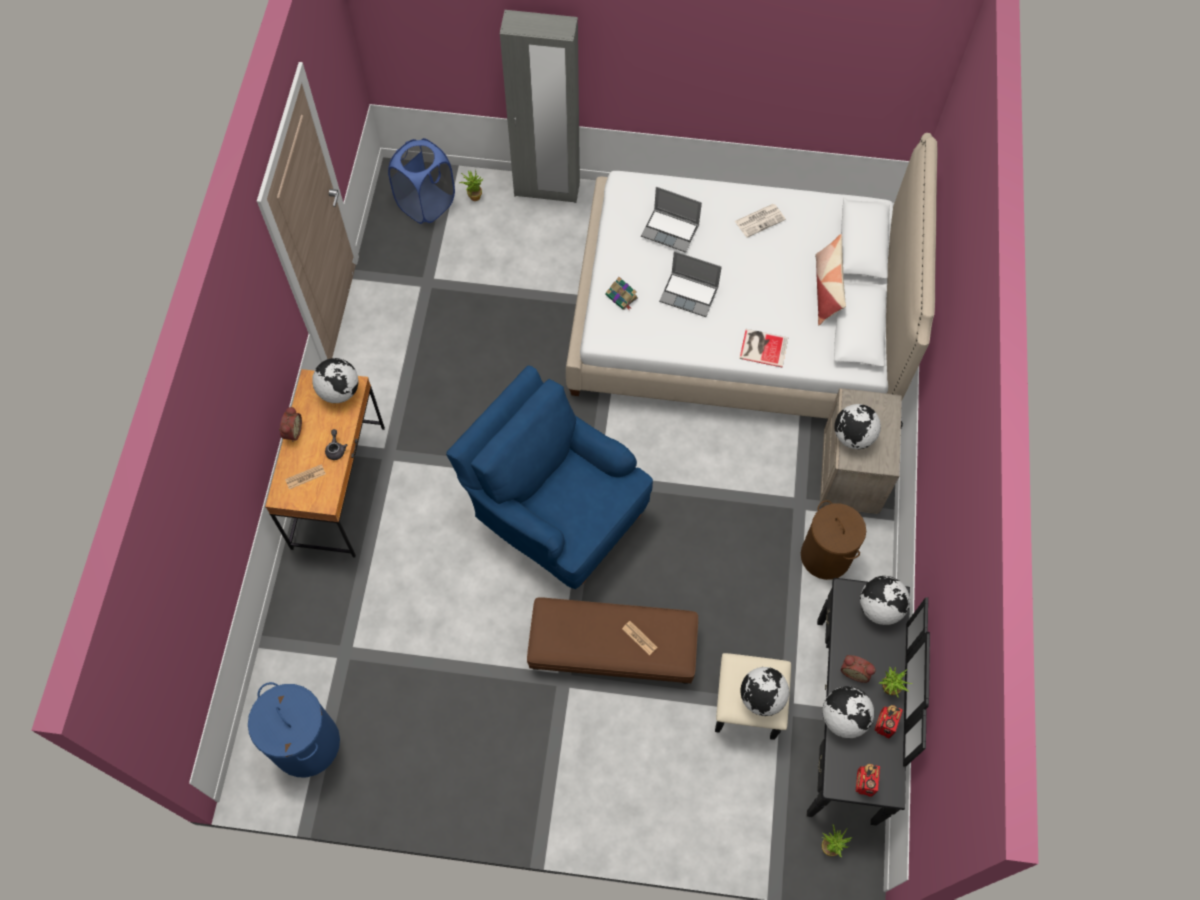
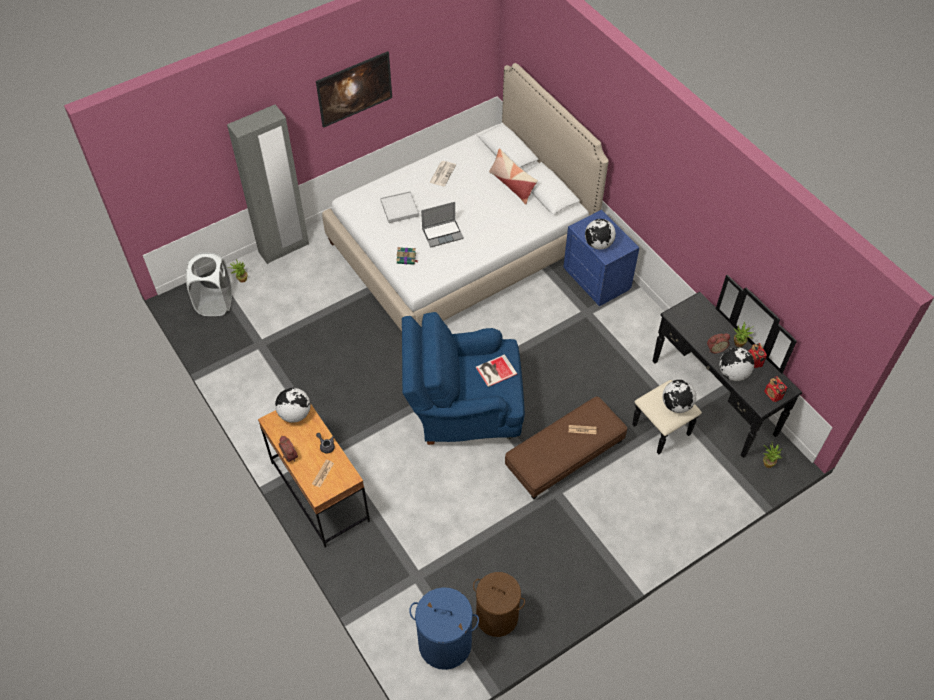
camera: 40 degrees left, 10 degrees down
(426, 204) = (215, 302): blue laundry basket -> white laundry basket
(671, 231) = (399, 208): laptop -> white tray
(700, 66) = (356, 100): none -> picture
(762, 347) = (508, 233): book -> book (495, 370)
(826, 556) = (625, 328): brown laundry basket -> brown laundry basket (497, 617)
(851, 473) = (597, 279): beige nightstand -> blue nightstand
(879, 608) = (696, 311): globe -> none

